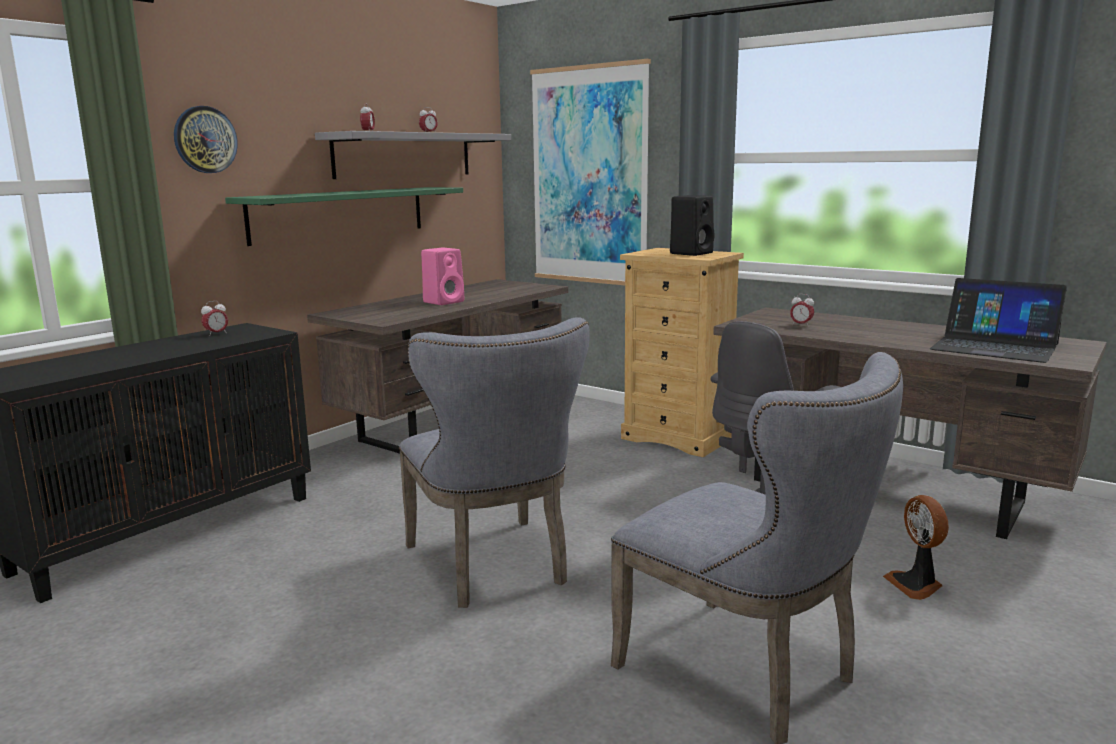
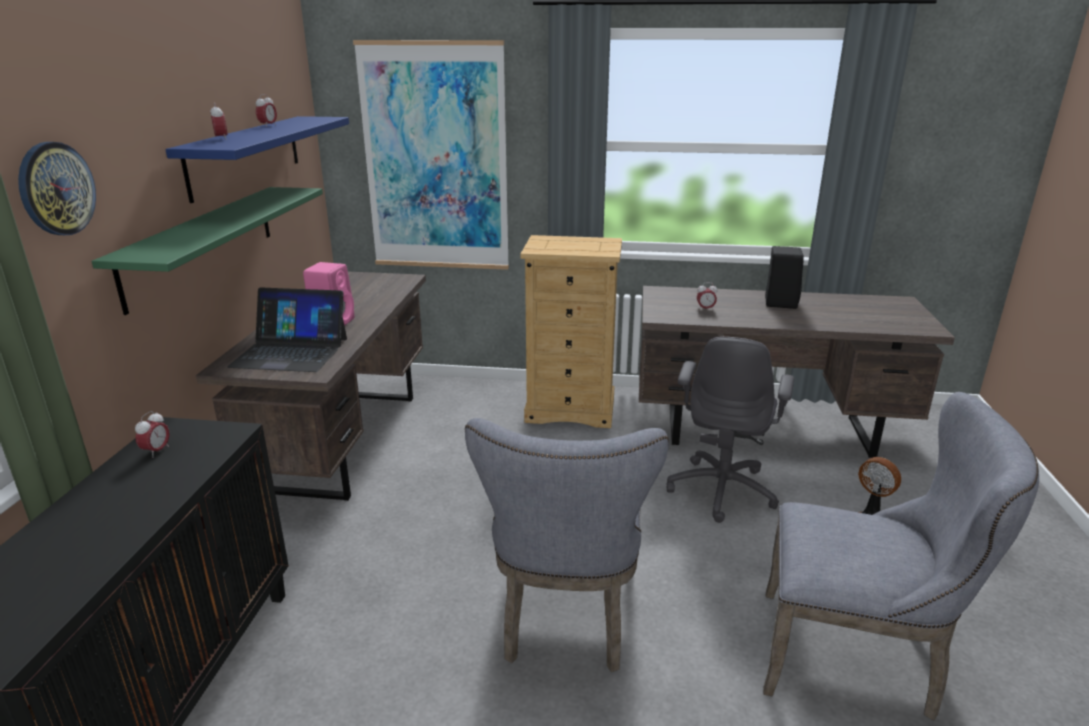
camera: 30 degrees left, 10 degrees up
(404, 155) = (246, 155): grey shelf -> blue shelf
(494, 567) = (567, 620): grey chair -> grey chair turned 60 degrees clockwise
(691, 253) = (582, 244): black speaker -> black speaker (780, 302)
(994, 347) = (865, 316): laptop -> laptop (290, 352)

